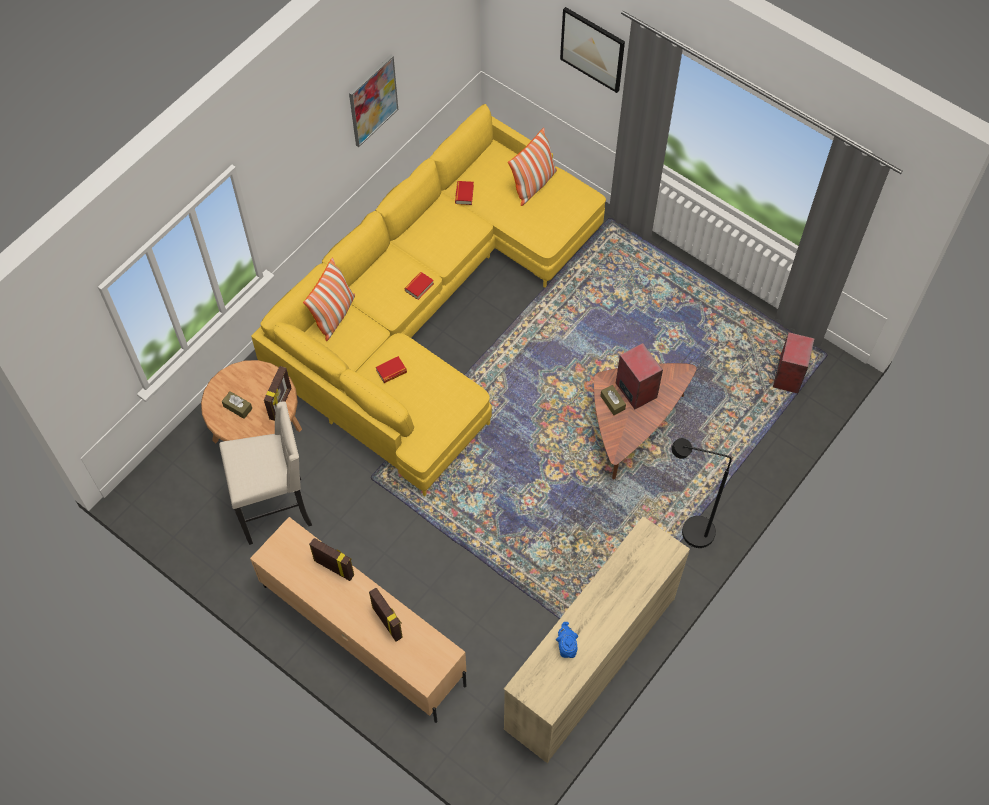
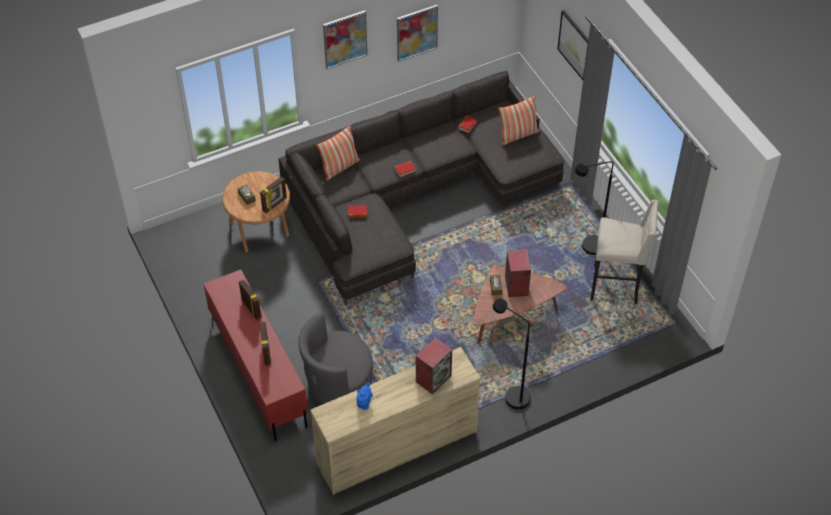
camera: 25 degrees right, 10 degrees down
(276, 508) = (246, 276): beige stool -> beige stool (616, 285)
(294, 148) = (345, 39): none -> picture
(362, 634) = (258, 370): beige tv stand -> red tv stand
(430, 310) = (414, 196): yellow sofa -> grey sofa
(473, 608) = (338, 384): none -> grey armchair
(674, 298) = (587, 248): none -> black floor lamp
(787, 376) = (640, 326): speaker -> speaker (433, 378)

